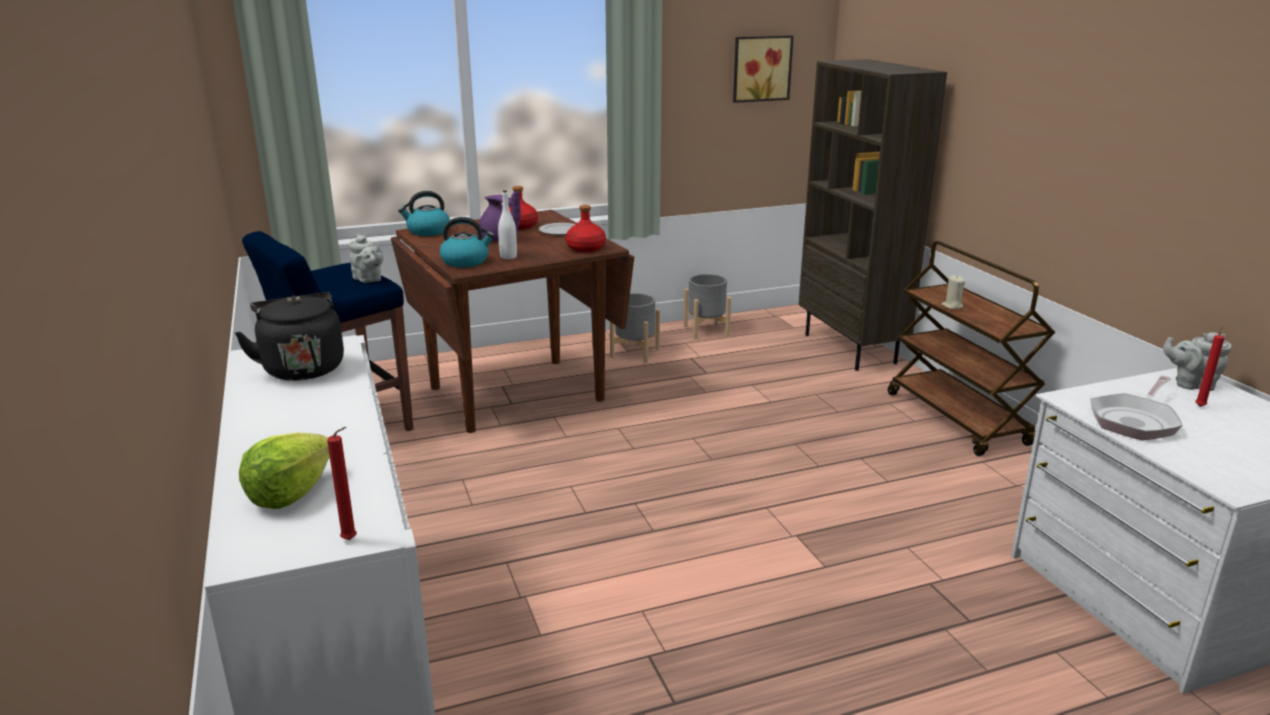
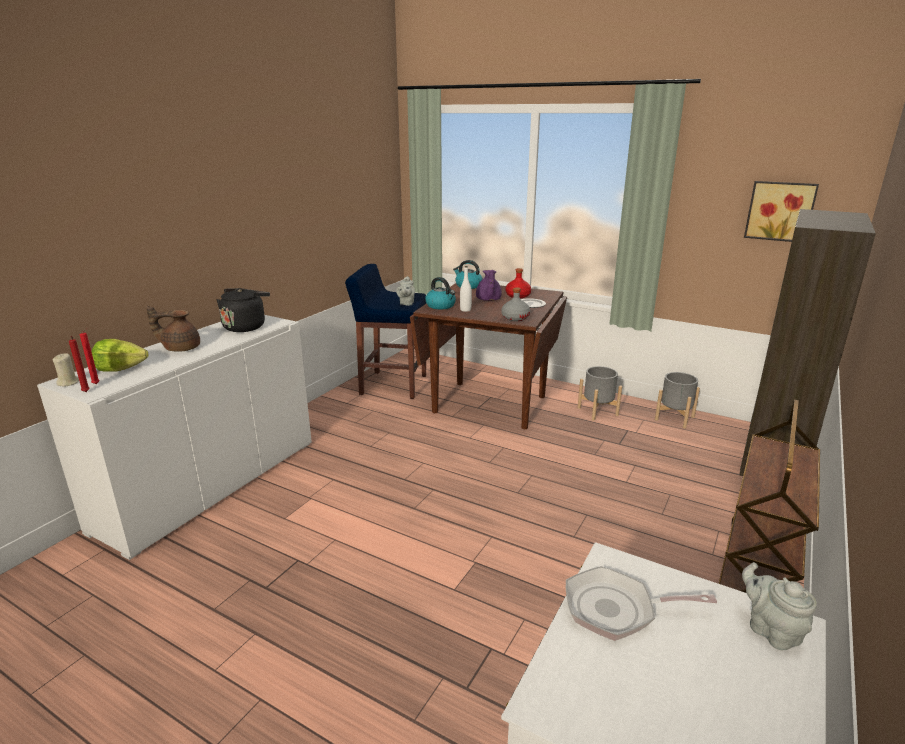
camera: 50 degrees right, 0 degrees up
(295, 430) = (180, 348): none -> brown teapot
(585, 248) = (515, 318): red bottle -> grey bottle
(952, 306) = (763, 463): beige candle -> beige candle (68, 383)
(1200, 406) = (720, 648): red candle -> red candle (97, 384)

